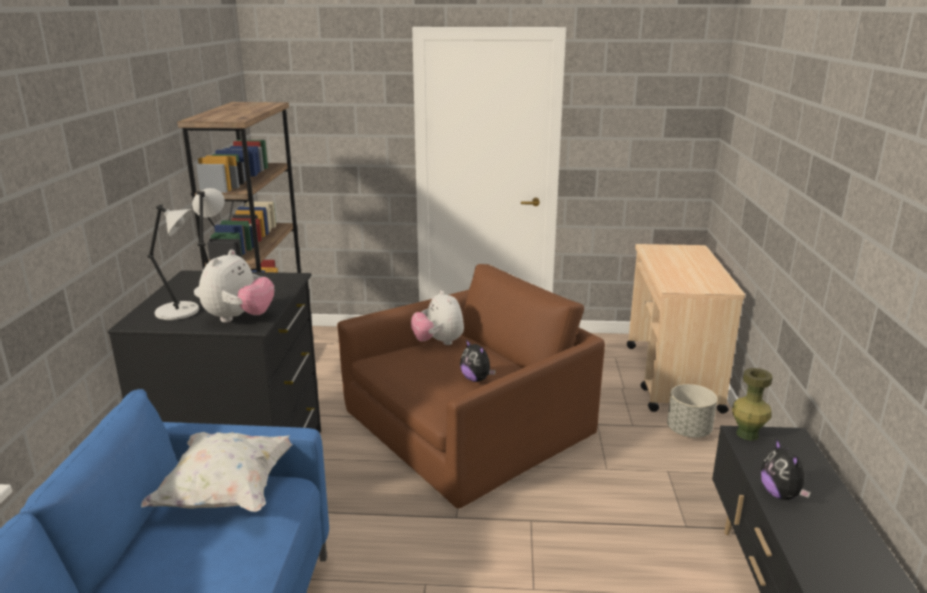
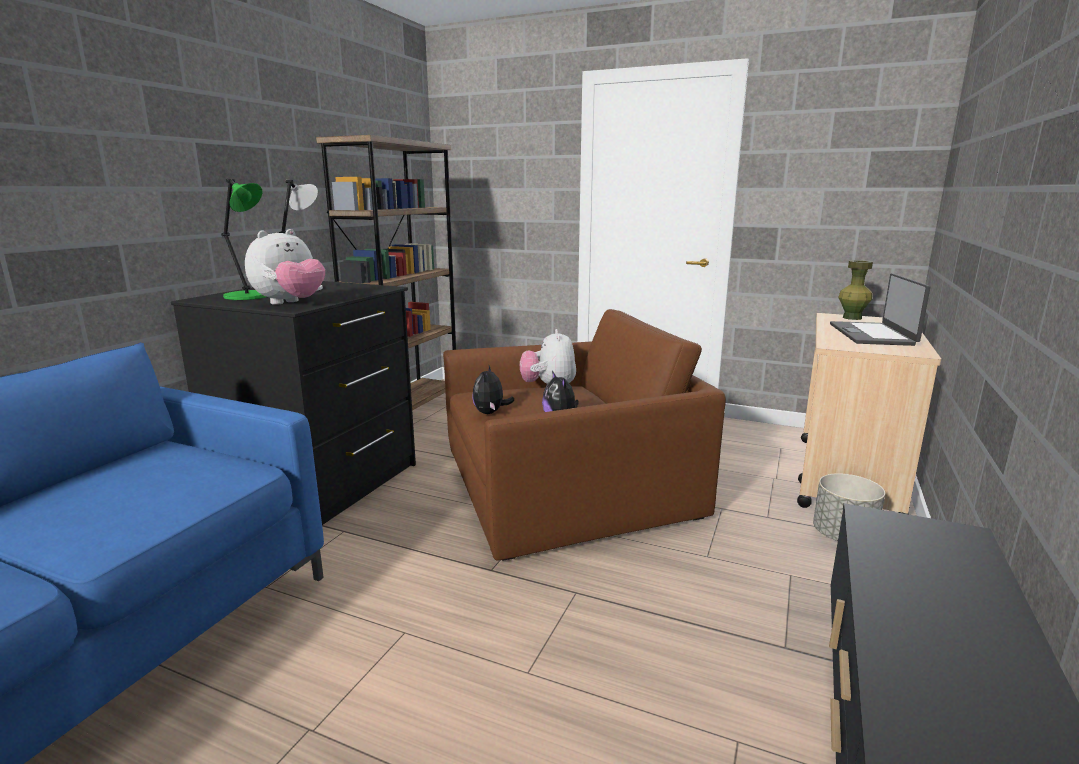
camera: 20 degrees right, 5 degrees down
(180, 312) = (249, 296): grey table lamp -> green table lamp
(226, 492) = (185, 463): white pillow -> none
(689, 270) = (872, 334): none -> laptop
(747, 434) = (882, 519): green vase -> green vase (852, 318)
(781, 494) = (900, 606): plush toy -> plush toy (490, 413)

